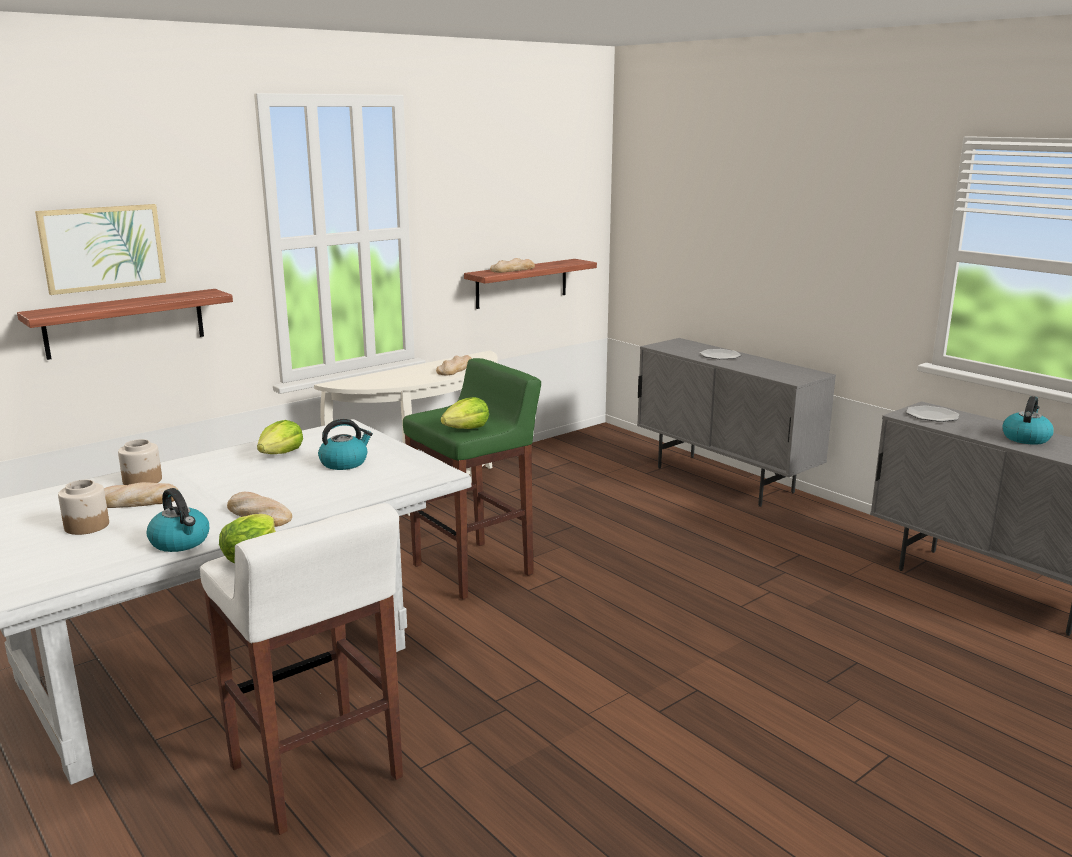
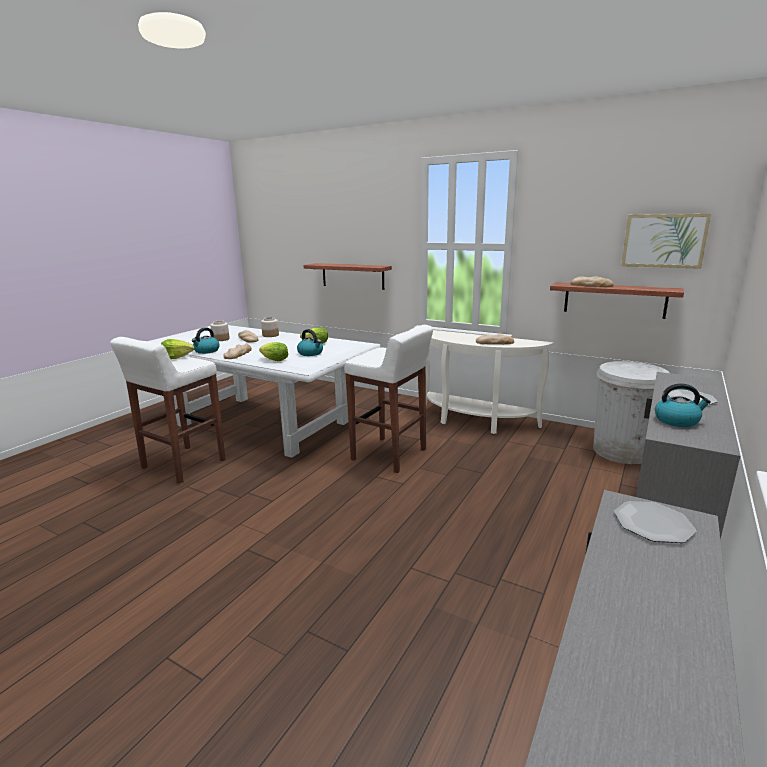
camera: 70 degrees right, 0 degrees up
(102, 248) = (347, 238): picture -> picture (664, 241)
(466, 429) = (365, 359): lettuce -> lettuce (274, 360)
(474, 569) = (390, 455): green stool -> white stool
(583, 452) = (621, 451): none -> white trash can
(1025, 438) = (649, 611): kettle -> kettle (677, 420)

